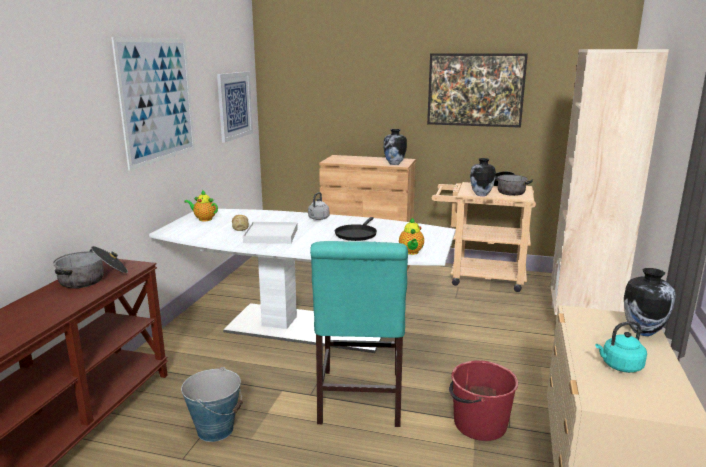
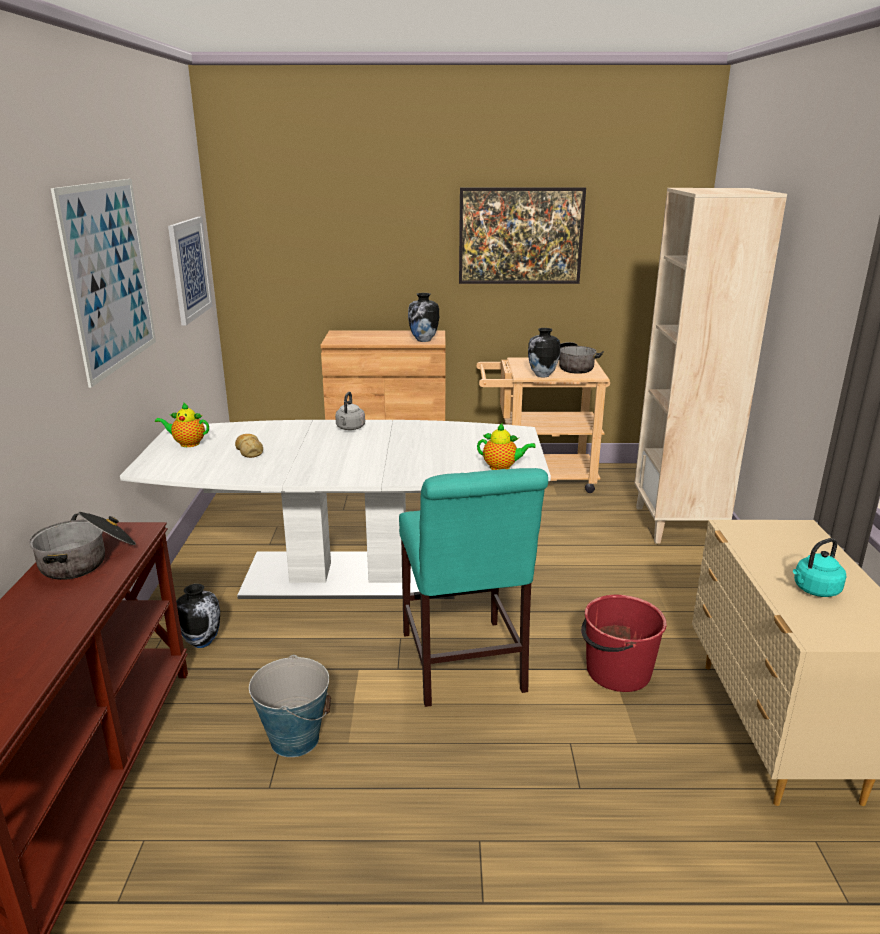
camera: 15 degrees left, 5 degrees up
(271, 235) = (303, 460): white tray -> none
(356, 234) = (416, 447): black frying pan -> none
(411, 252) = (502, 467): teapot -> teapot turned 60 degrees counterclockwise
(643, 331) = (813, 542): vase -> vase (202, 642)

